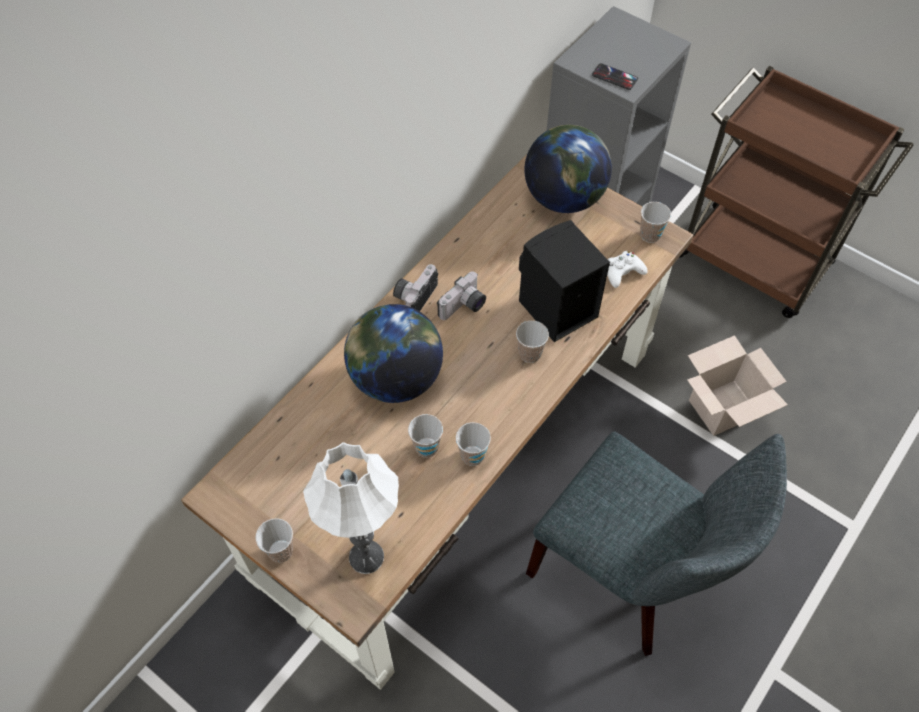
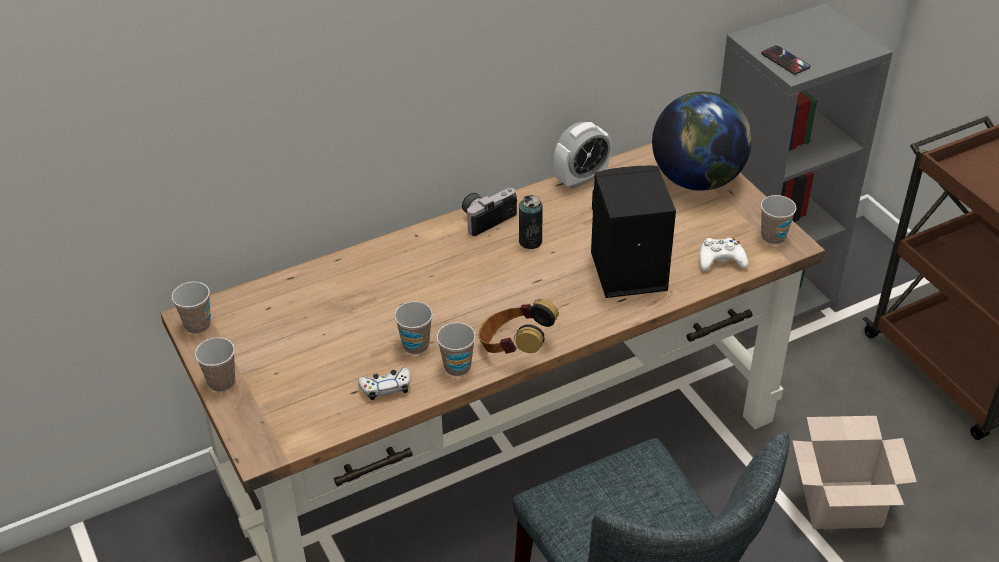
camera: 25 degrees right, 15 degrees down
(366, 557) = (298, 415): white table lamp -> none
(395, 378) = (422, 279): globe -> none
(425, 499) = (386, 387): none -> white game controller
(464, 307) = (530, 241): camera -> can
(471, 228) = (581, 178): none -> alarm clock
(508, 418) = (515, 347): none -> headphones
(530, 354) = (573, 301): cup -> cup (197, 325)

